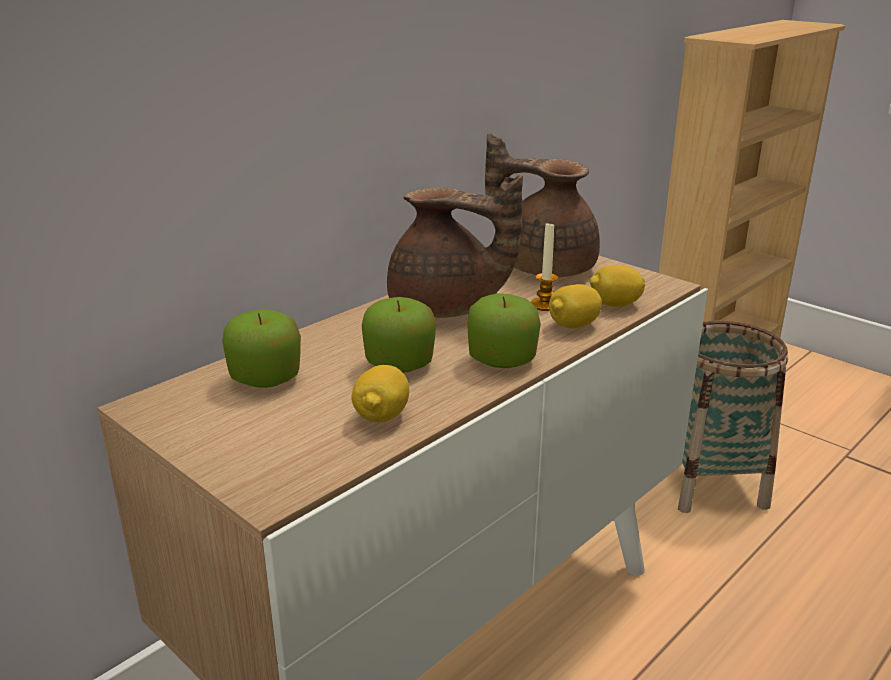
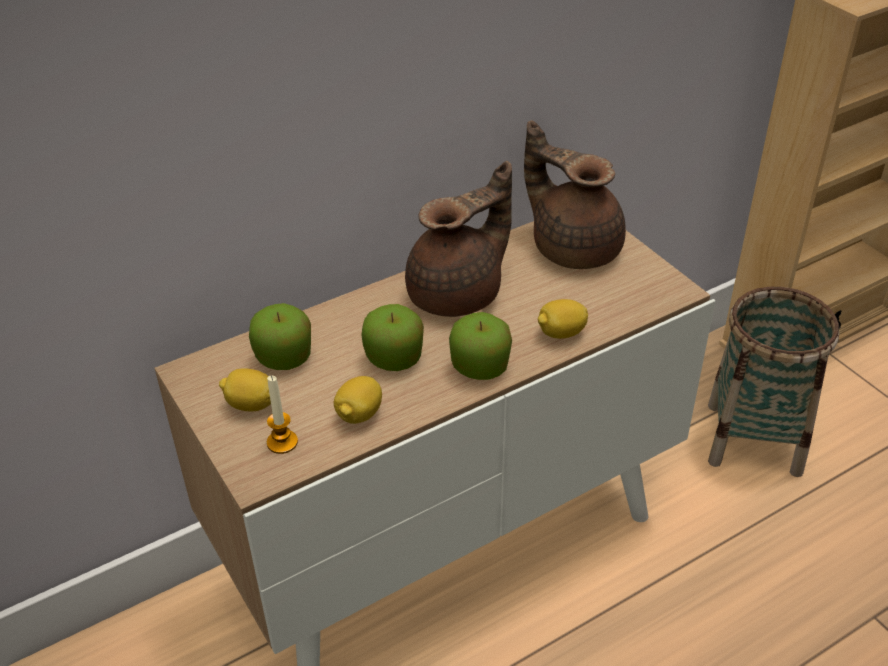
camera: 15 degrees right, 15 degrees up
(446, 309) = (459, 294): brown teapot -> brown teapot turned 75 degrees counterclockwise
(545, 305) = (548, 302): candle -> candle (282, 442)
(615, 305) = (612, 311): lemon -> lemon (251, 405)

